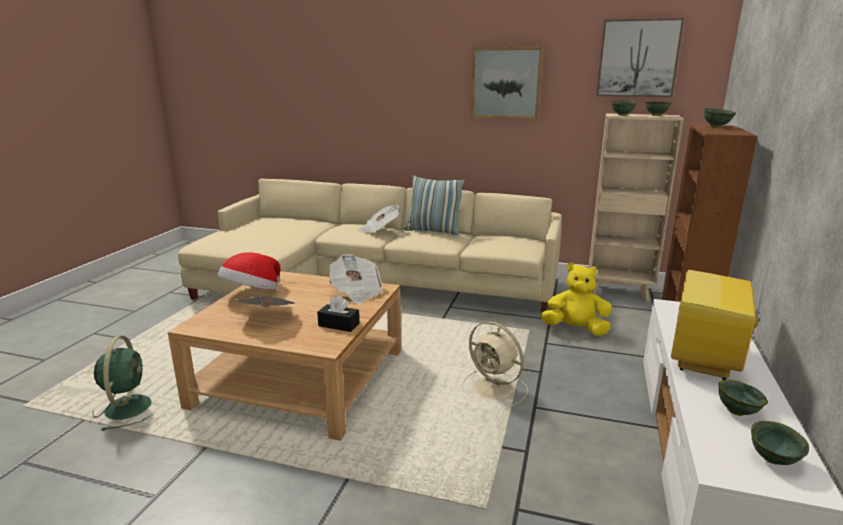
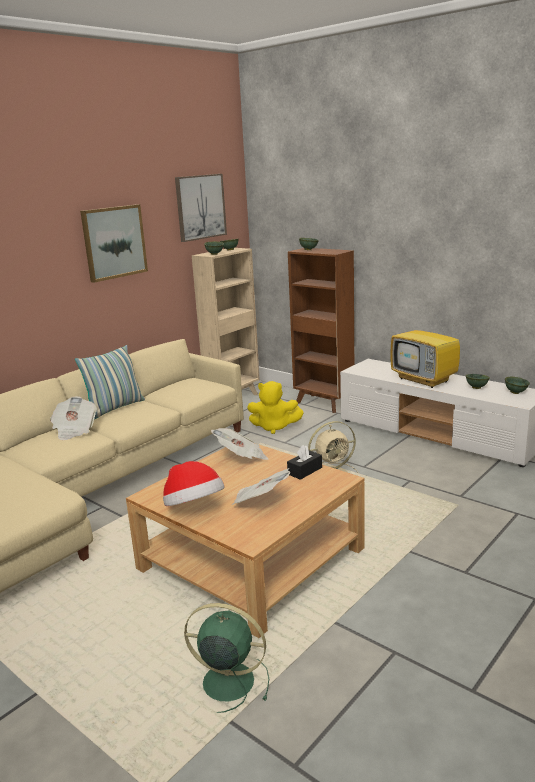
camera: 65 degrees left, 0 degrees up
(575, 329) = (274, 427): yellow plush toy -> yellow plush toy turned 120 degrees counterclockwise

